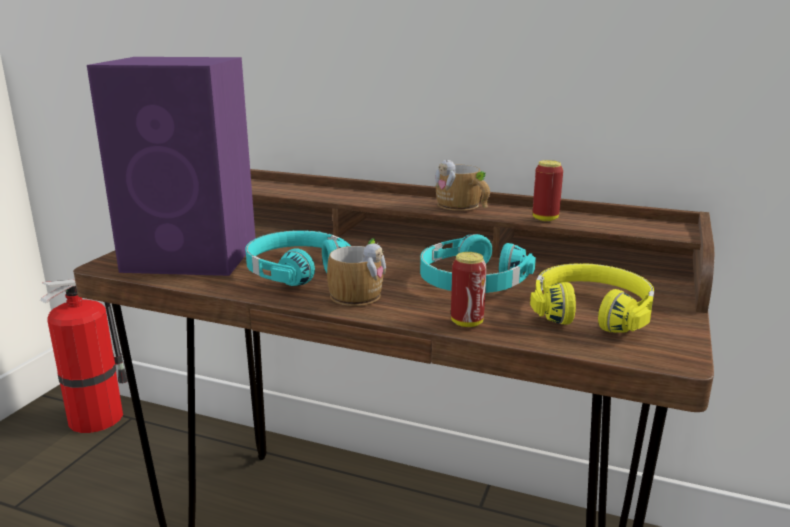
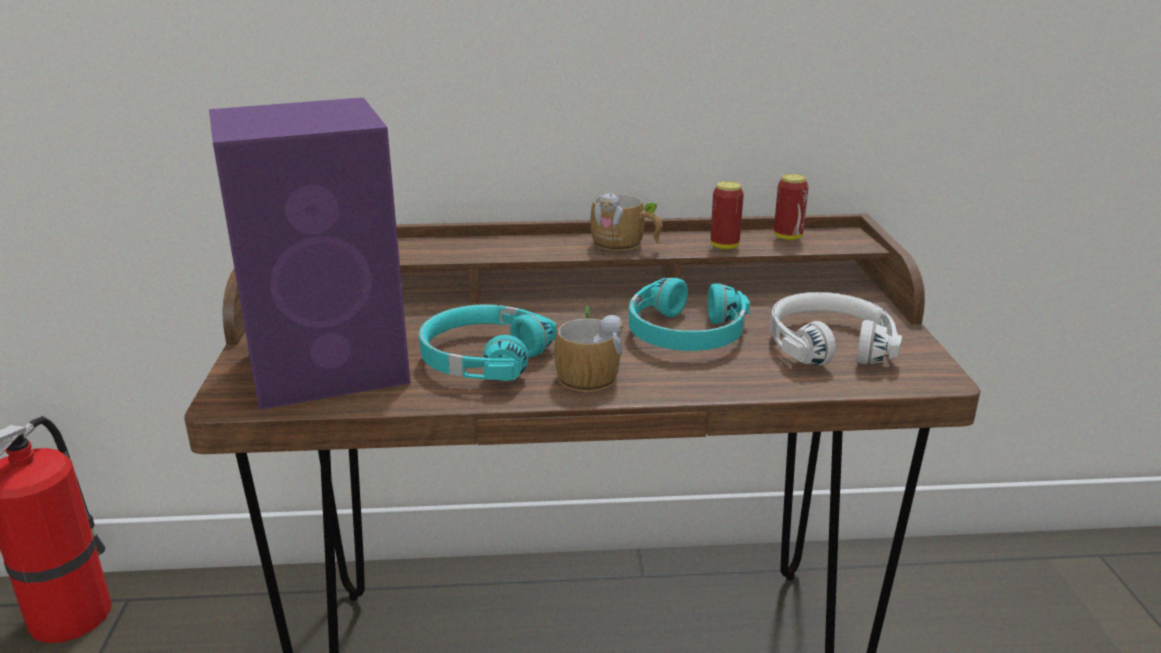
camera: 25 degrees left, 5 degrees up
(467, 322) = (731, 384): can -> can (787, 237)
(591, 311) = (828, 344): yellow headphones -> white headphones

